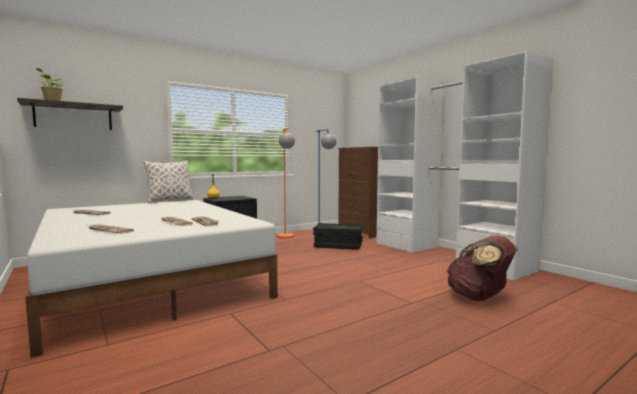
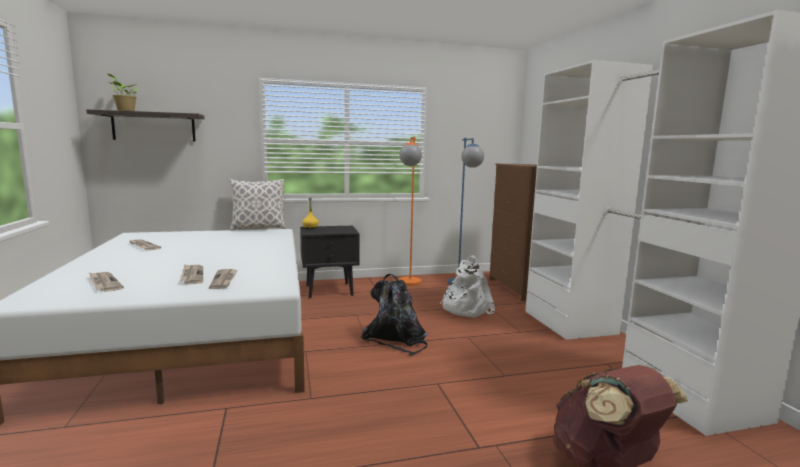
camera: 20 degrees right, 5 degrees up
(310, 265) = (396, 339): none -> black backpack
(338, 245) = (465, 308): black storage box -> white backpack

